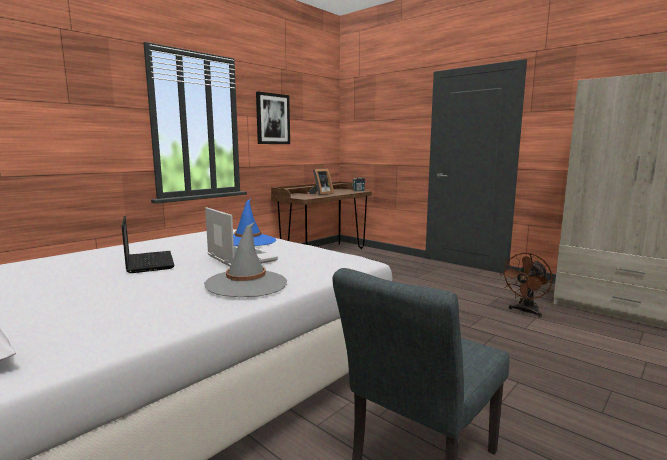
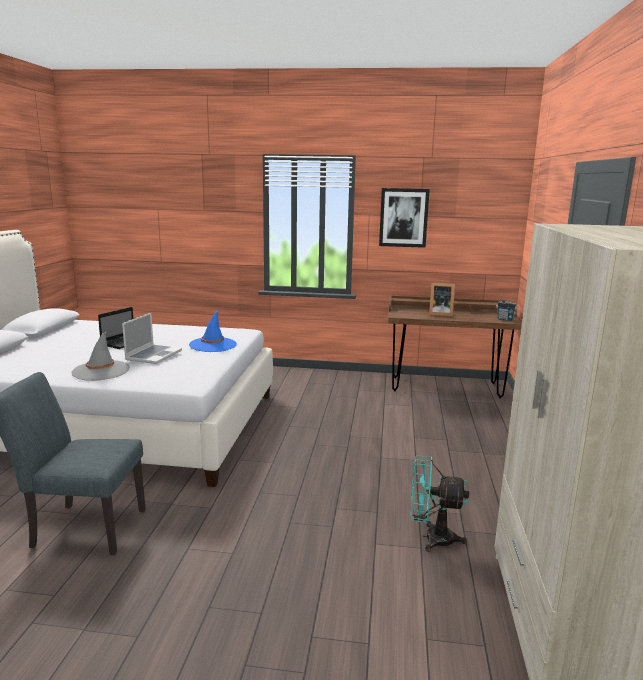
camera: 55 degrees right, 5 degrees up
(525, 312) = (431, 538): brown fan -> turquoise fan

